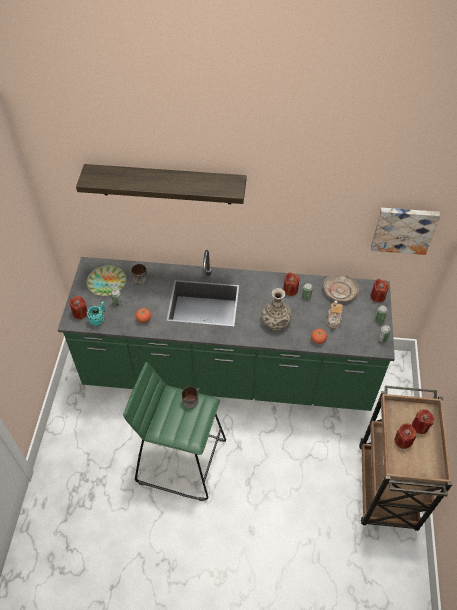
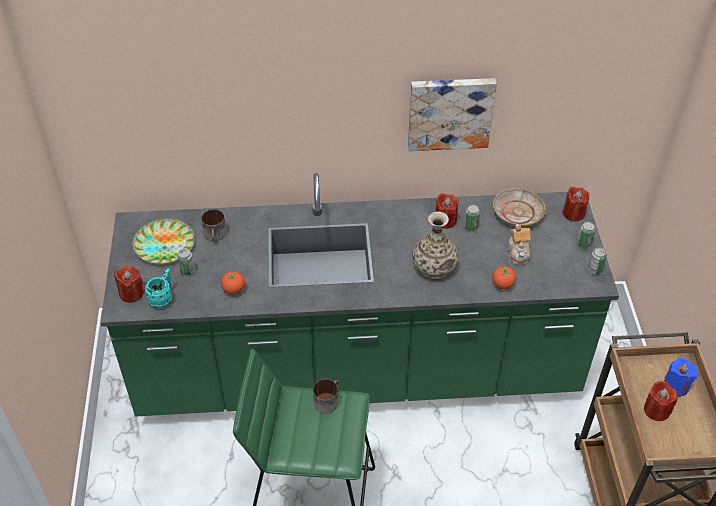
camera: 10 degrees left, 5 degrees down
(166, 184) = (248, 76): shelf -> none
(403, 229) = (601, 106): picture -> picture (450, 112)
(420, 426) = (676, 386): red candle -> blue candle

